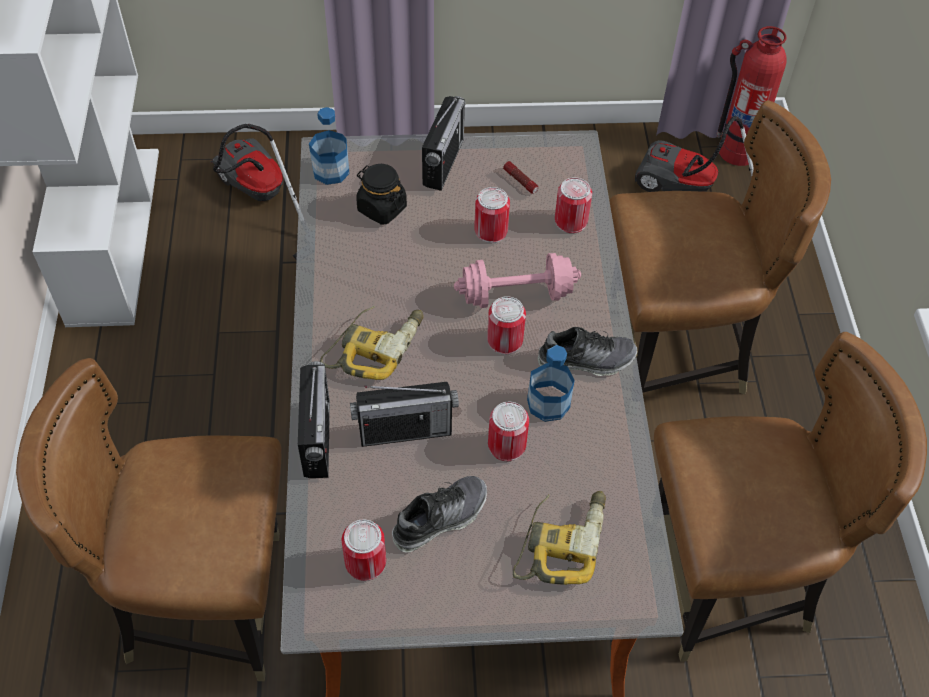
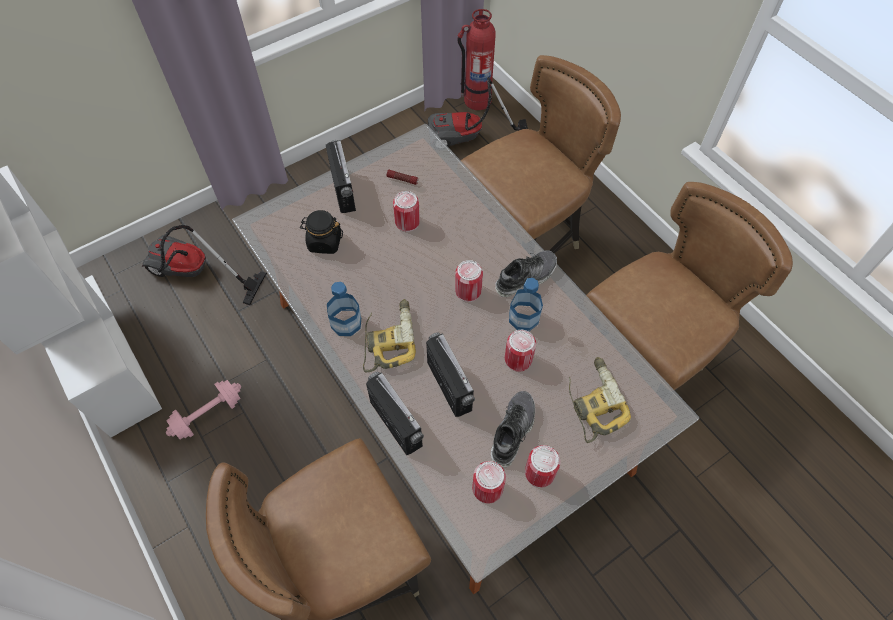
camera: 30 degrees left, 5 degrees up
(331, 171) = (270, 233): bottle -> bottle (346, 323)
(405, 431) = (449, 386): radio -> radio turned 75 degrees counterclockwise
(516, 295) = (454, 257): pink dumbbell -> pink dumbbell (208, 415)
(571, 221) = (452, 191): can -> can (539, 473)

